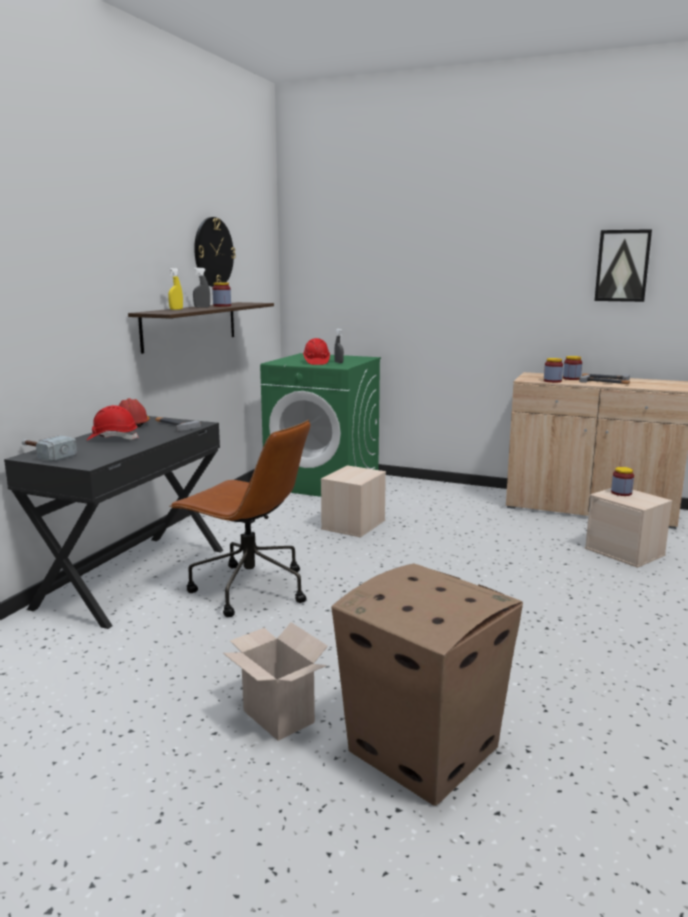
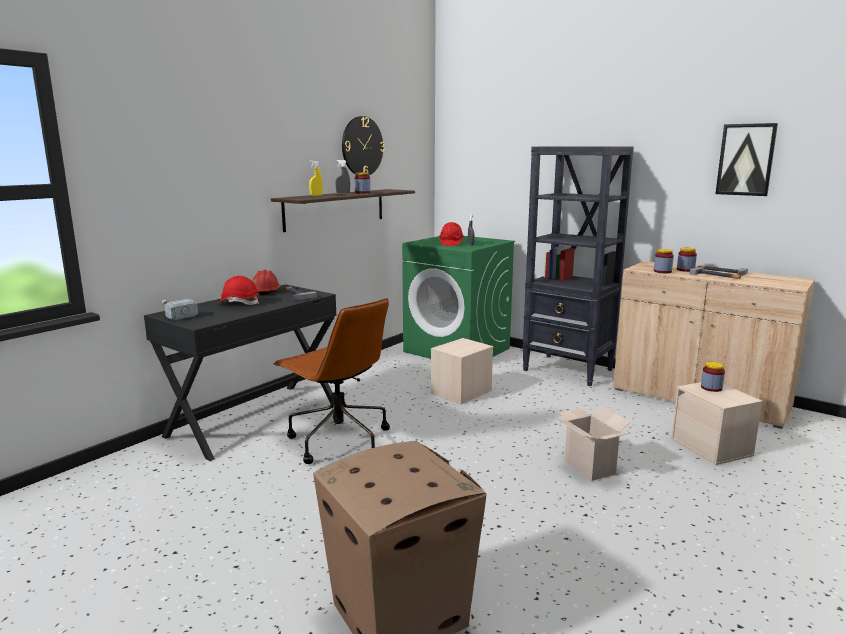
camera: 15 degrees right, 0 degrees up
(275, 716) = (292, 560): cardboard box -> cardboard box (587, 467)
(451, 493) = (568, 370): none -> black bookcase

